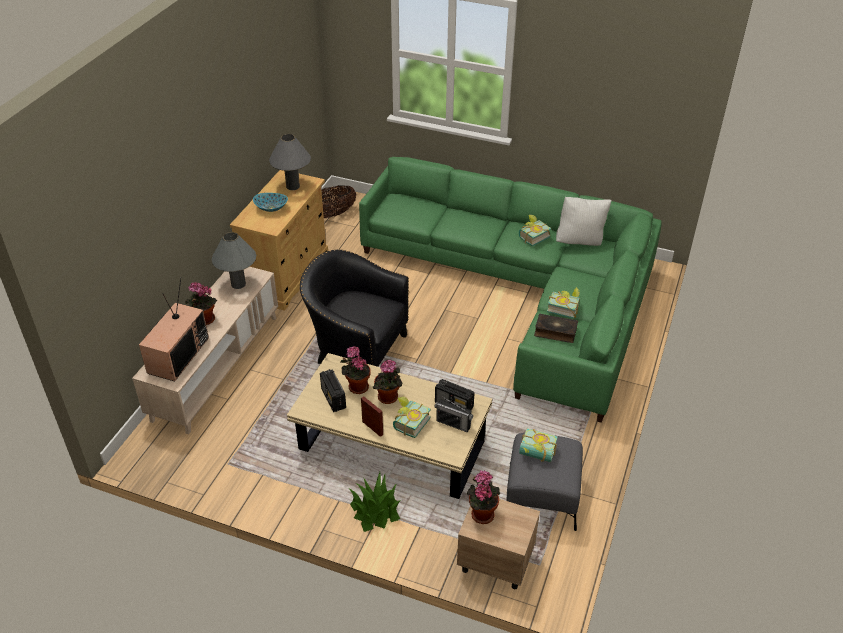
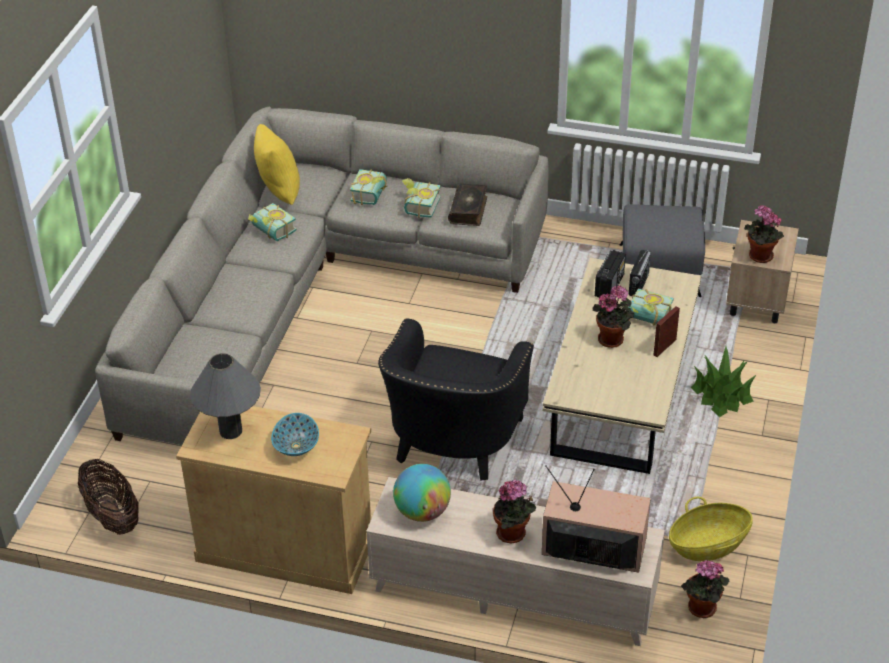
camera: 95 degrees left, 0 degrees up
(221, 473) = (708, 544): none -> basket
(238, 284) = (422, 512): grey table lamp -> globe
(333, 399) = (626, 386): radio -> none
(356, 386) = (599, 368): potted plant -> potted plant (701, 610)
(525, 292) = (311, 289): green sofa -> grey sofa
(536, 455) = (660, 228): book -> book (373, 195)
(580, 241) = (278, 192): white pillow -> yellow pillow

